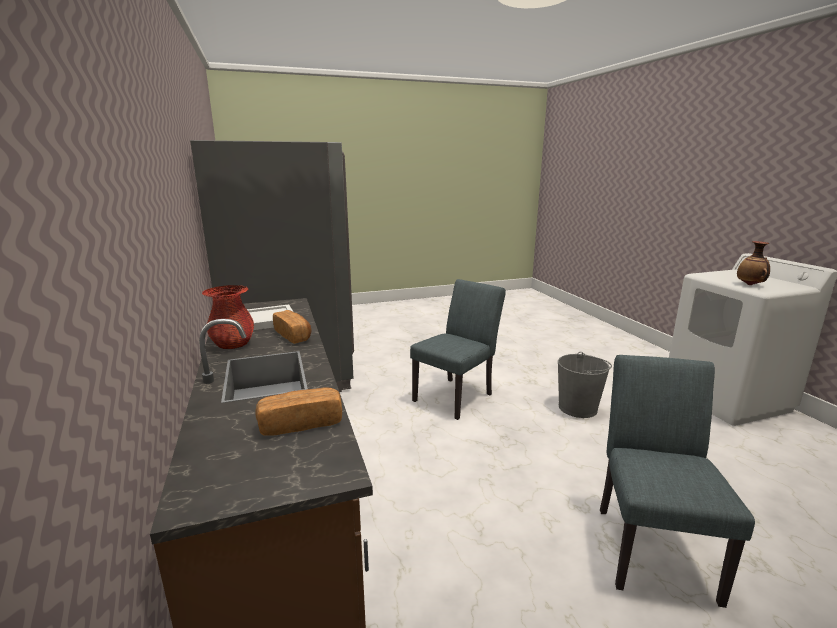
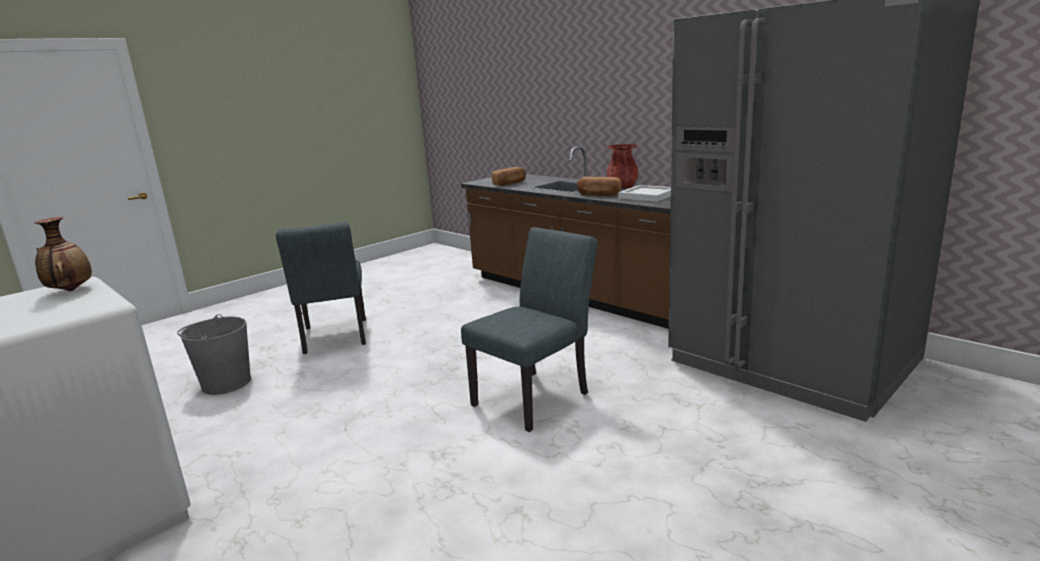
camera: 155 degrees right, 0 degrees up
(457, 395) = (537, 396): grey chair -> grey chair turned 150 degrees counterclockwise
(578, 408) = (366, 426): grey bucket -> grey bucket (226, 383)

